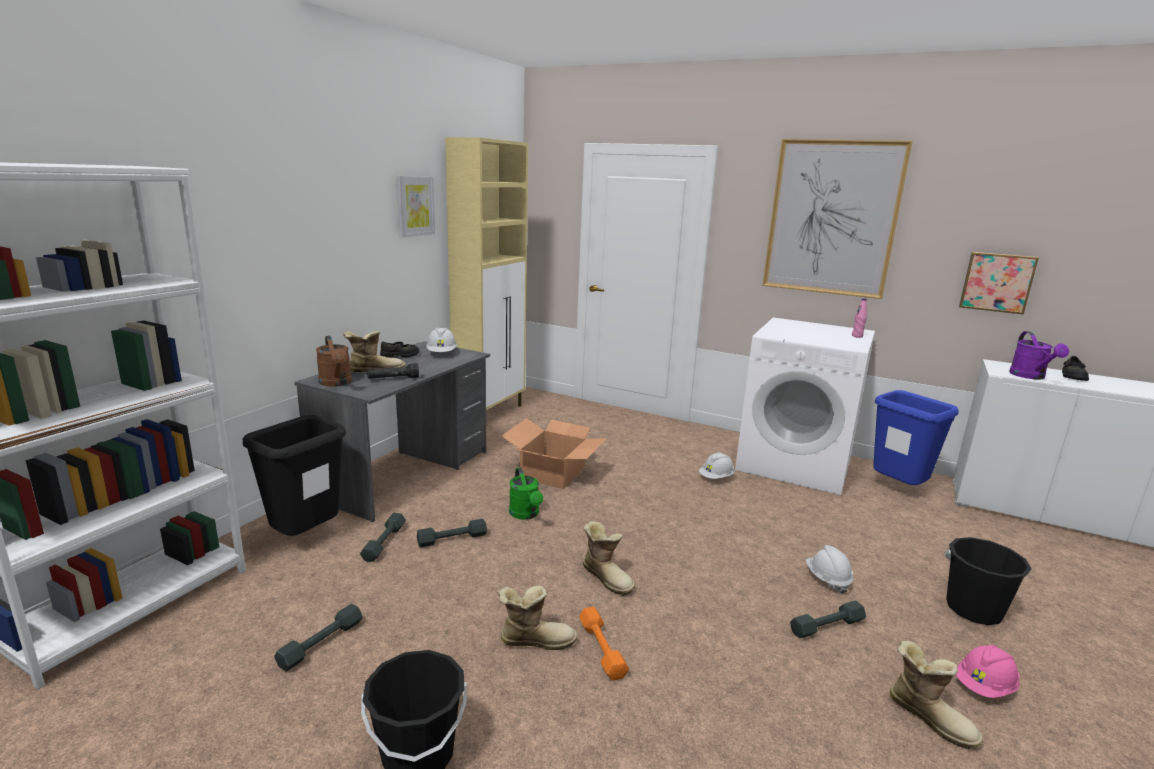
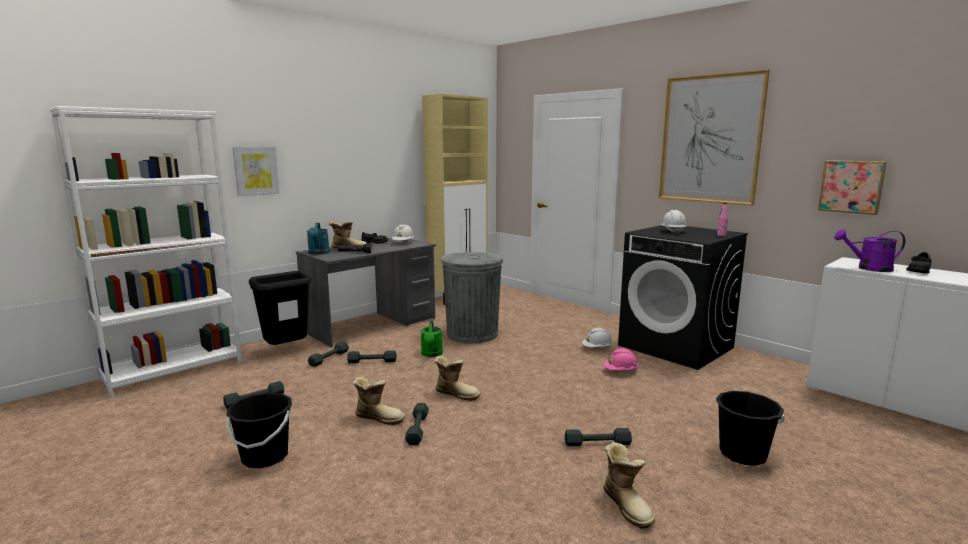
camera: 20 degrees right, 5 degrees down
(337, 383) = (318, 253): brown watering can -> turquoise watering can
(415, 206) = (396, 142): picture -> picture (256, 171)
(553, 473) = (472, 334): cardboard box -> grey trash can
(601, 649) = (417, 429): orange dumbbell -> grey dumbbell
(607, 577) = (456, 394): boot -> boot turned 45 degrees counterclockwise
(795, 464) = (676, 347): white washing machine -> black washing machine
(827, 579) = (627, 418): white hard hat -> white hard hat (673, 231)
(897, 489) = (758, 372): blue trash can -> none
(984, 687) = (697, 499): pink hard hat -> pink hard hat (620, 371)
(1030, 376) = (868, 268): purple watering can -> purple watering can turned 75 degrees clockwise

